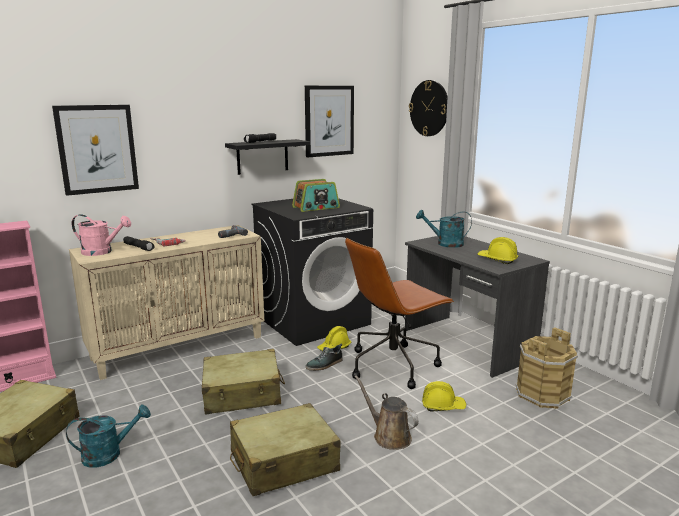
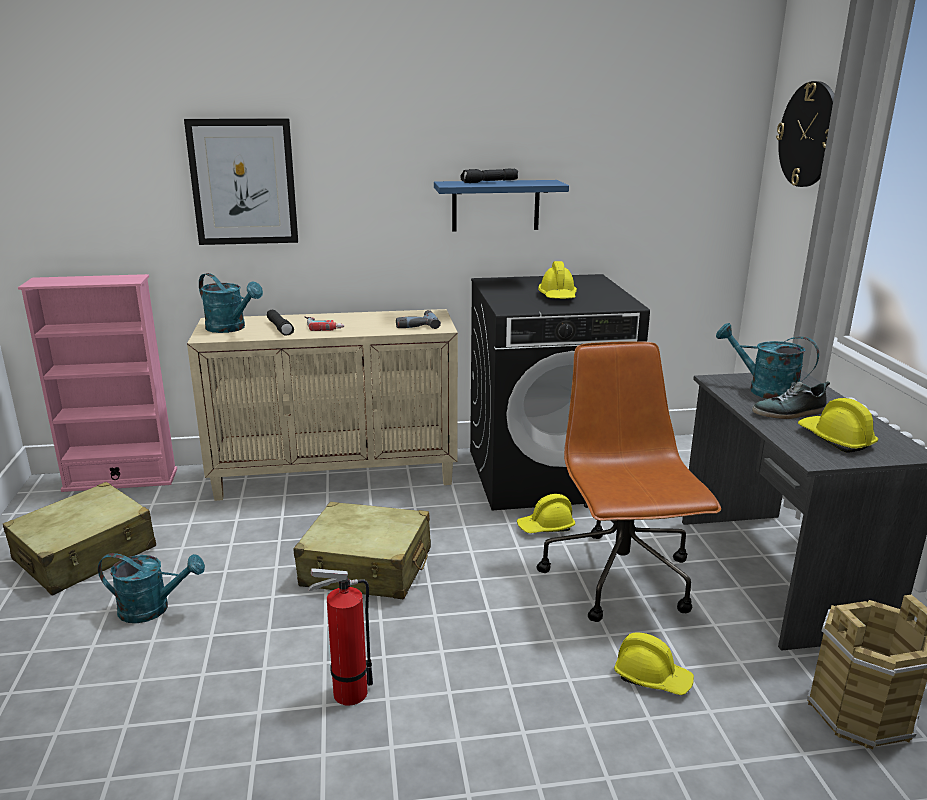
camera: 25 degrees right, 5 degrees up
(102, 252) = (231, 328): pink watering can -> turquoise watering can
(262, 156) = (495, 205): black shelf -> blue shelf
(283, 462) = (345, 693): beige suitcase -> fire extinguisher
(316, 207) = (557, 297): radio -> yellow hard hat
(325, 364) = (512, 551): shoe -> shoe (789, 413)
(329, 121) = (620, 151): picture -> none
(389, 436) = (526, 702): brown watering can -> none
(394, 364) = (620, 580): brown office chair -> brown office chair turned 90 degrees clockwise

